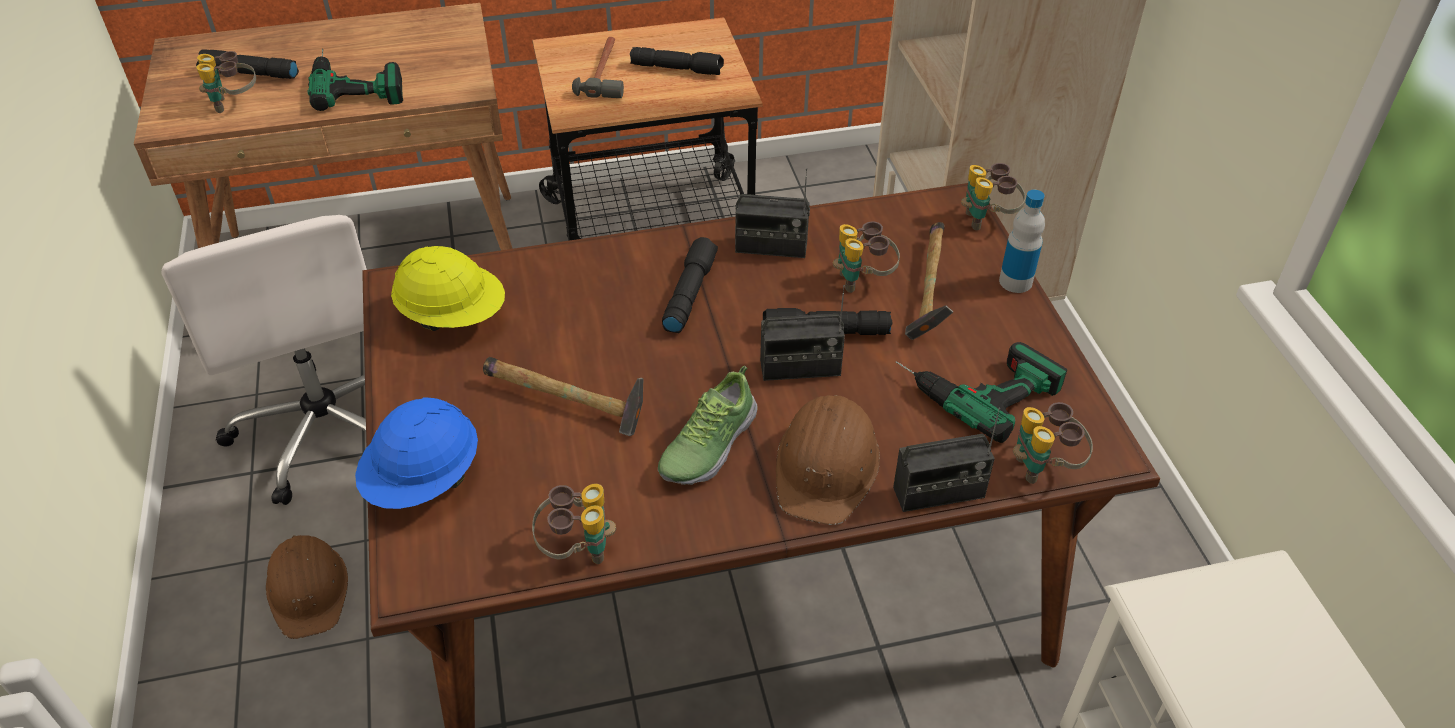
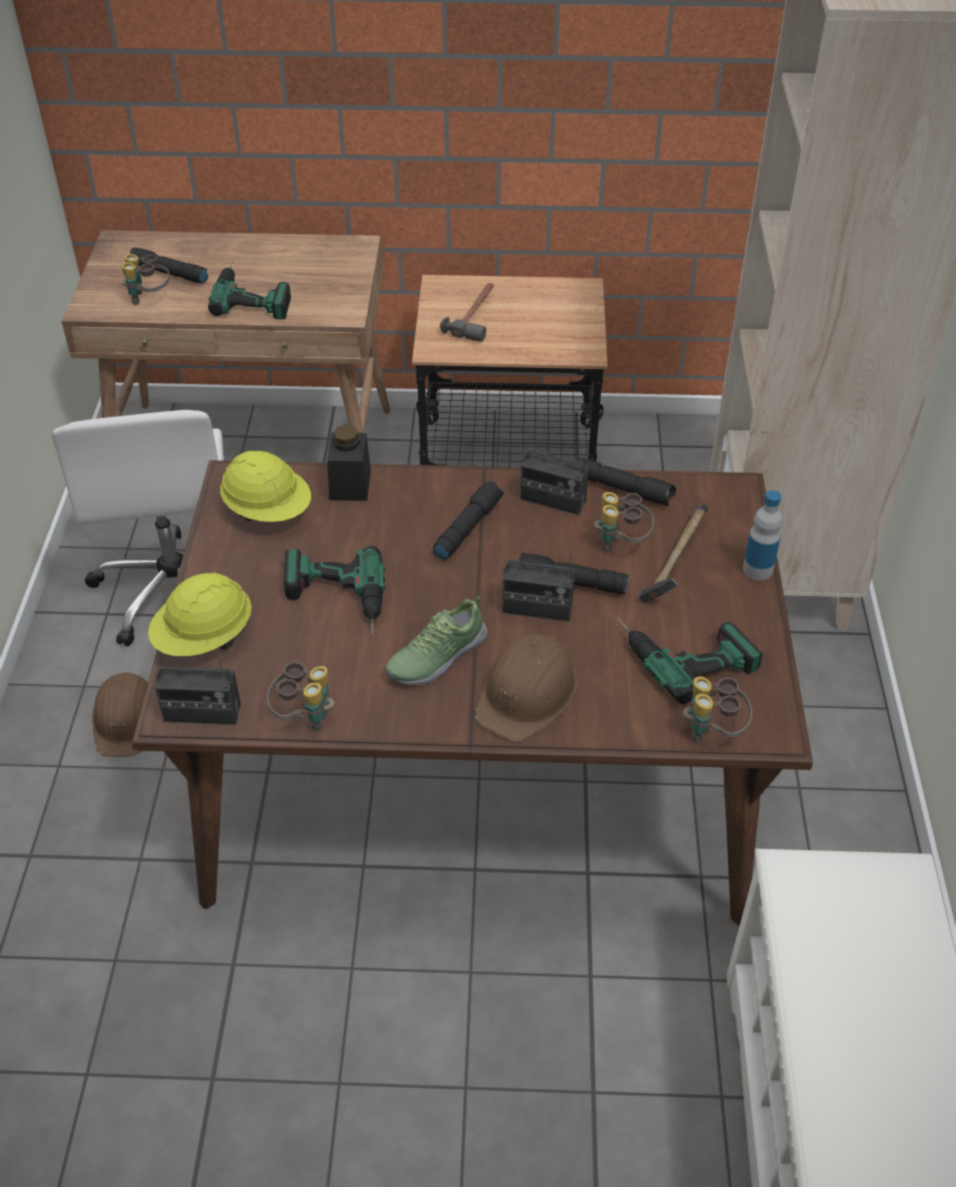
camera: 15 degrees right, 0 degrees up
(424, 480) = (205, 639): blue hard hat -> yellow hard hat
(539, 269) = (350, 484): none -> black jar
(568, 405) = (335, 602): hammer -> power drill
(677, 68) = (542, 321): black flashlight -> black flashlight (623, 489)
(939, 493) = (613, 734): radio -> radio (202, 713)
(987, 219) = (756, 509): binoculars -> none

